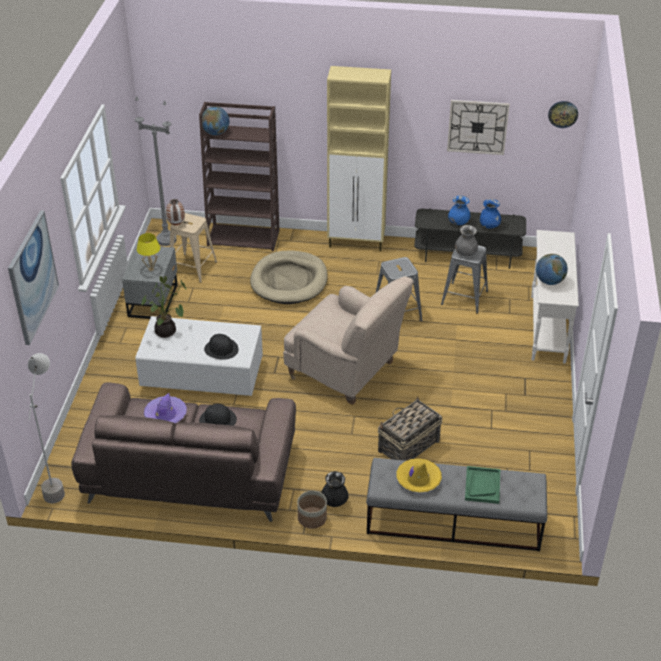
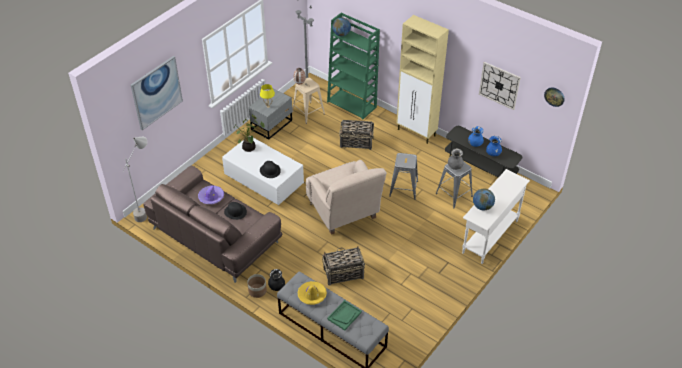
camera: 30 degrees right, 5 degrees up
(244, 237) = (352, 104): brown bookcase -> green bookcase
(289, 280) = (357, 142): beige dog bed -> basket

